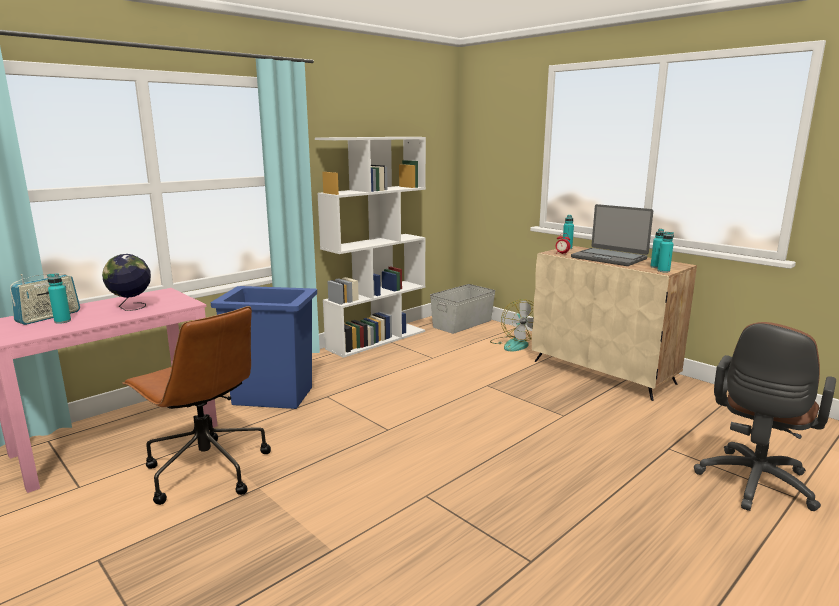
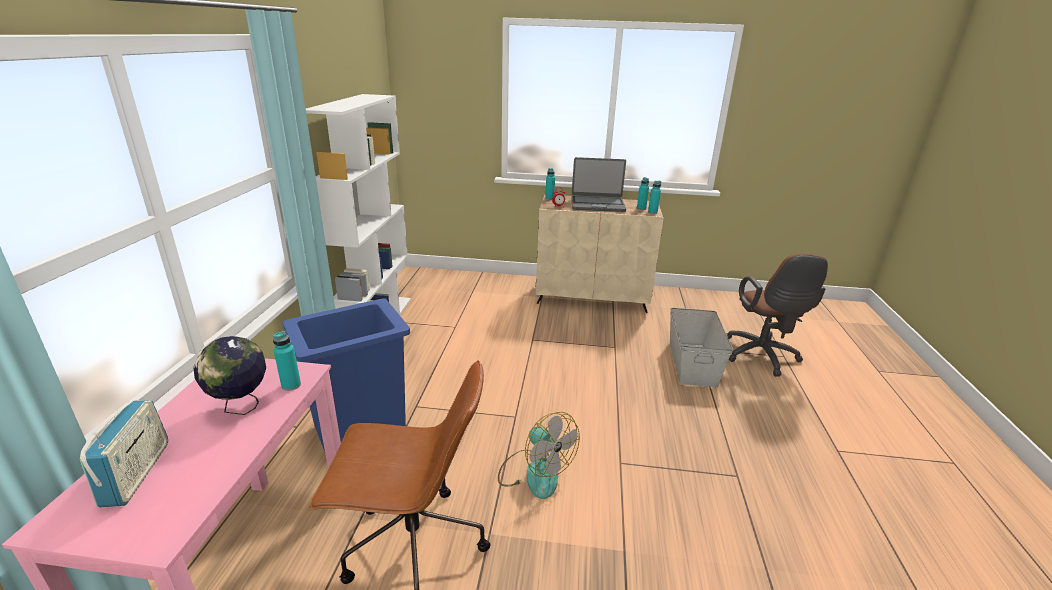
camera: 40 degrees left, 10 degrees up
(62, 321) = (180, 471): turquoise bottle -> turquoise bottle (291, 385)
(463, 323) = (433, 281): grey storage box -> grey storage box (692, 363)
(514, 344) = (501, 290): fan -> fan (535, 472)

